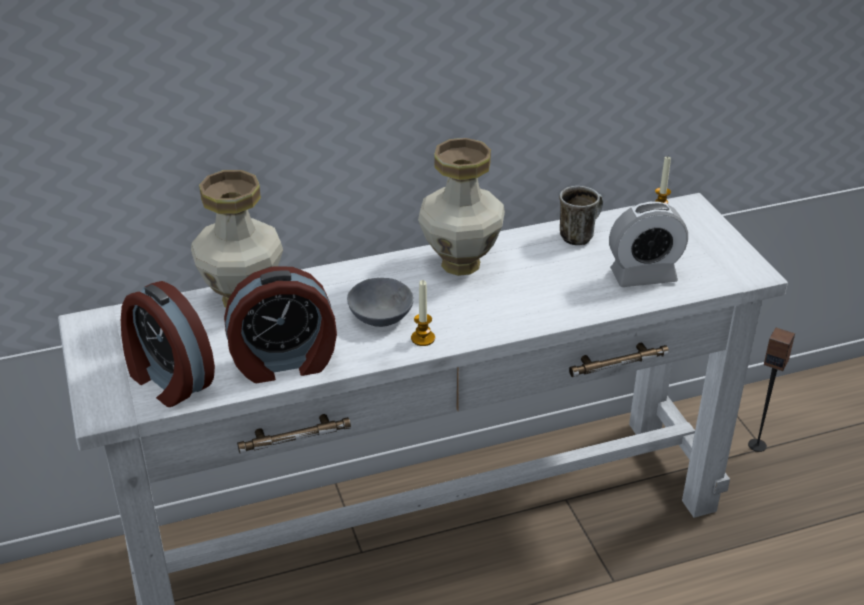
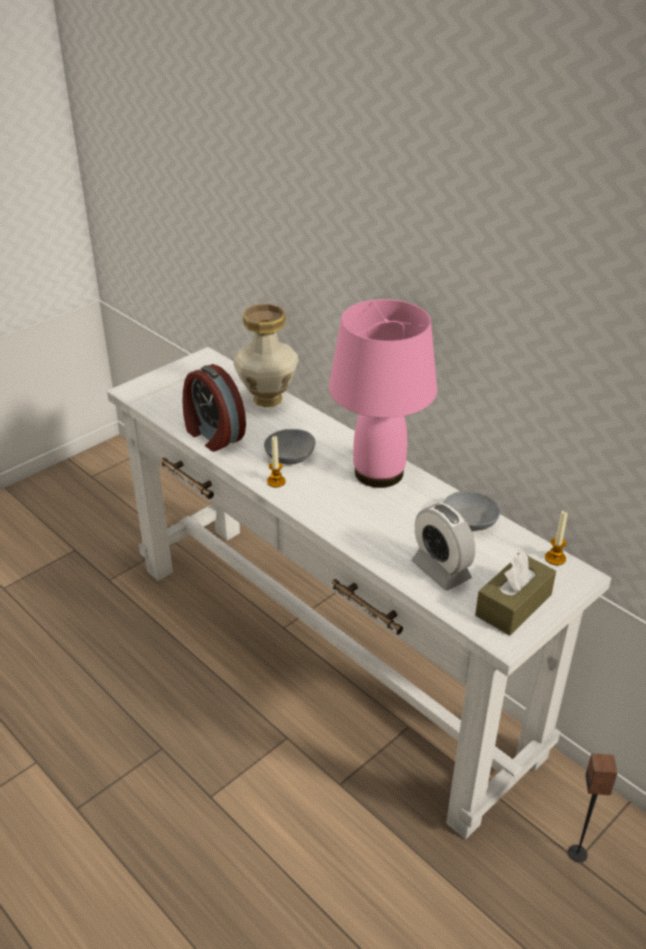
camera: 65 degrees right, 0 degrees up
(168, 380) = (171, 401): alarm clock -> none
(460, 263) = (380, 473): vase -> pink table lamp
(579, 235) = (471, 521): mug -> grey bowl
(712, 252) = (513, 605): none -> brown tissue box

